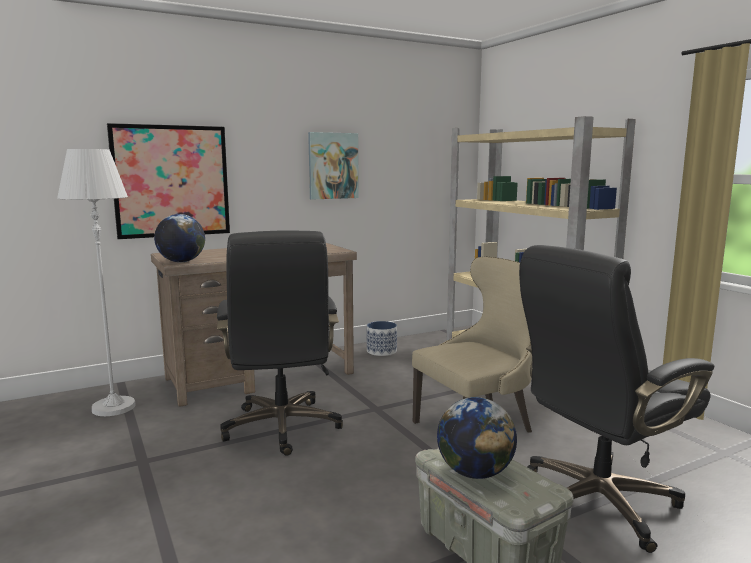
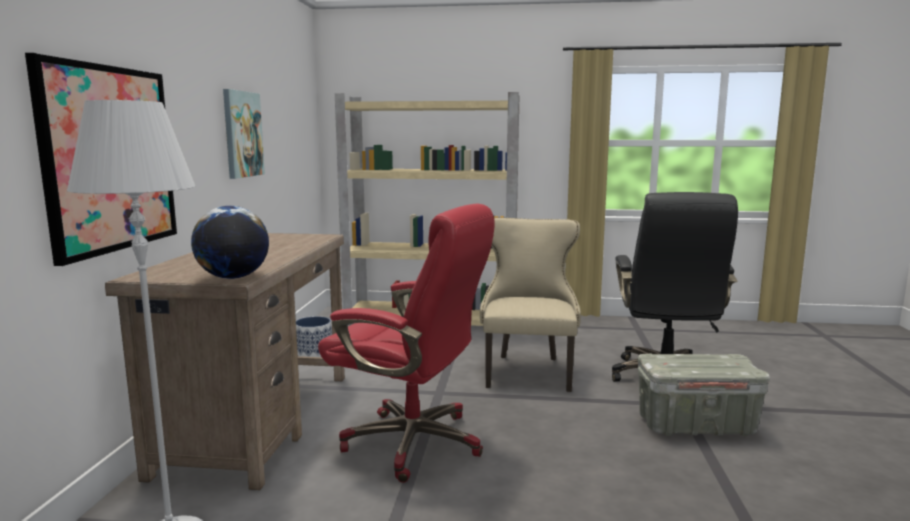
camera: 55 degrees left, 0 degrees up
(281, 425) = (410, 442): black office chair -> red office chair
(475, 473) = (702, 367): globe -> none

